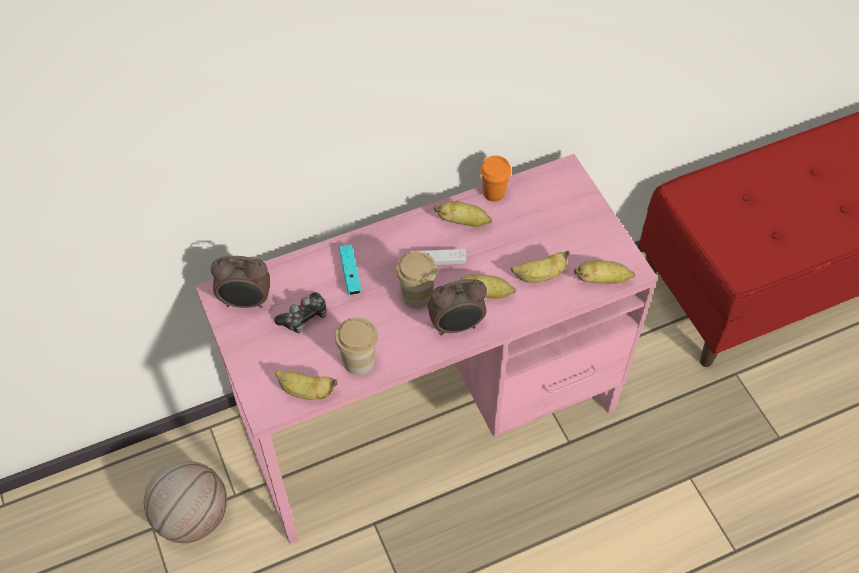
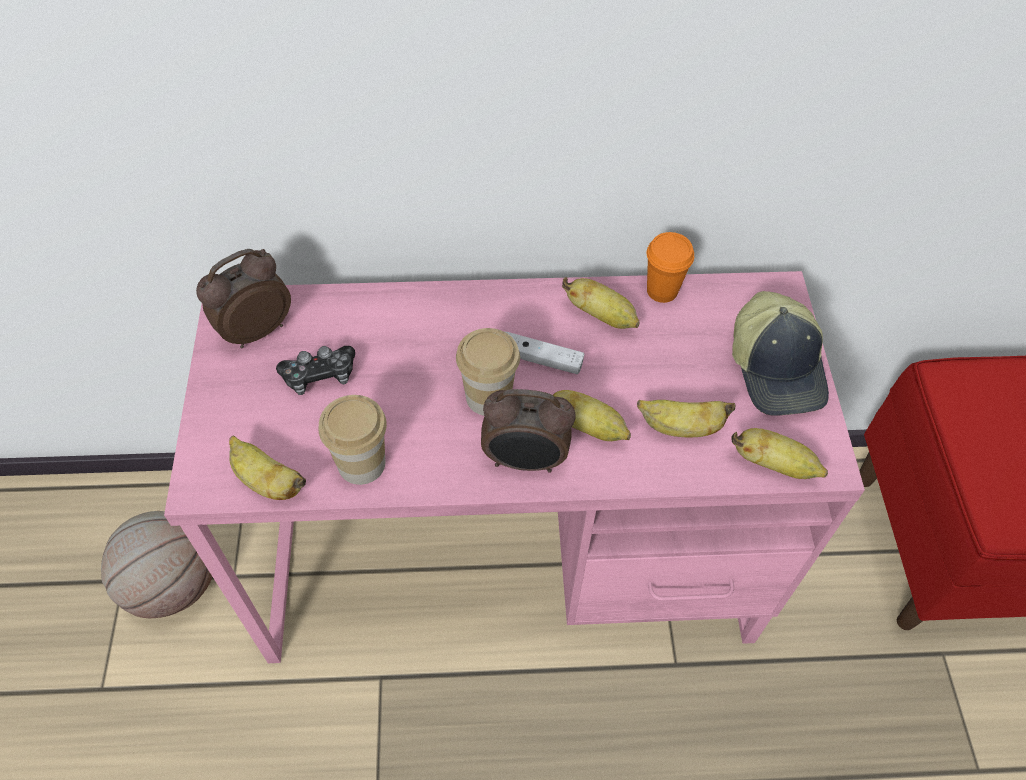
camera: 20 degrees right, 0 degrees up
(246, 302) = (255, 330): alarm clock -> alarm clock turned 120 degrees clockwise
(350, 274) = (412, 337): turquoise game controller -> none
(582, 220) = (777, 368): none -> cap

